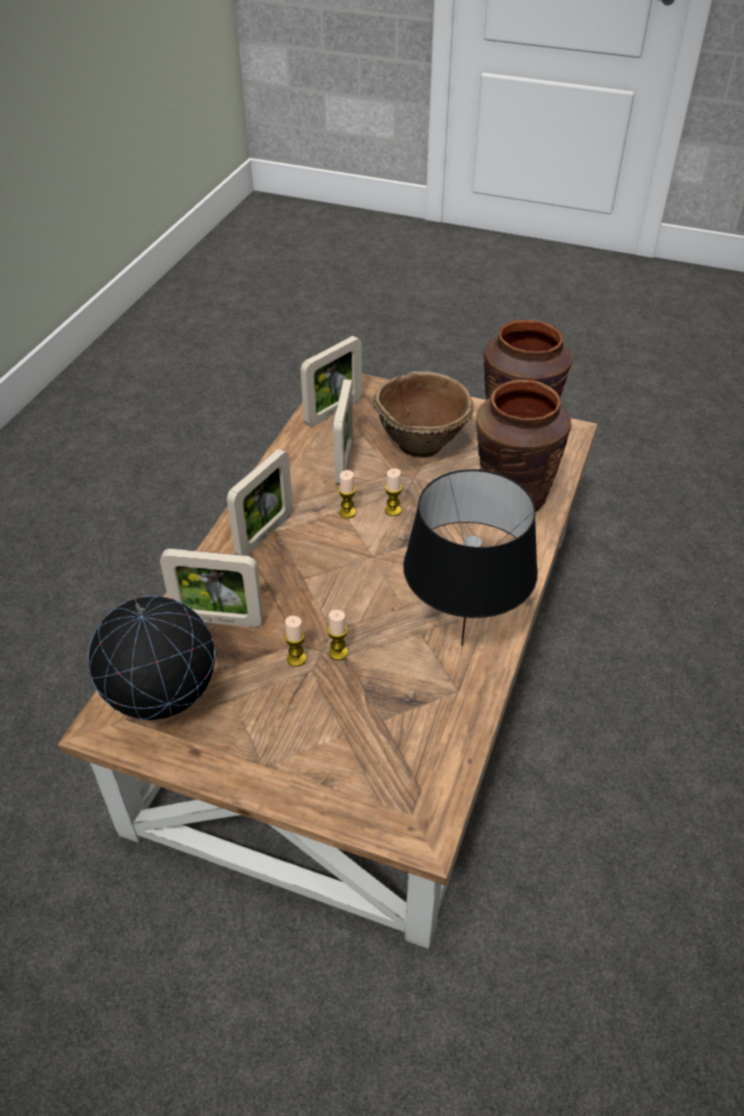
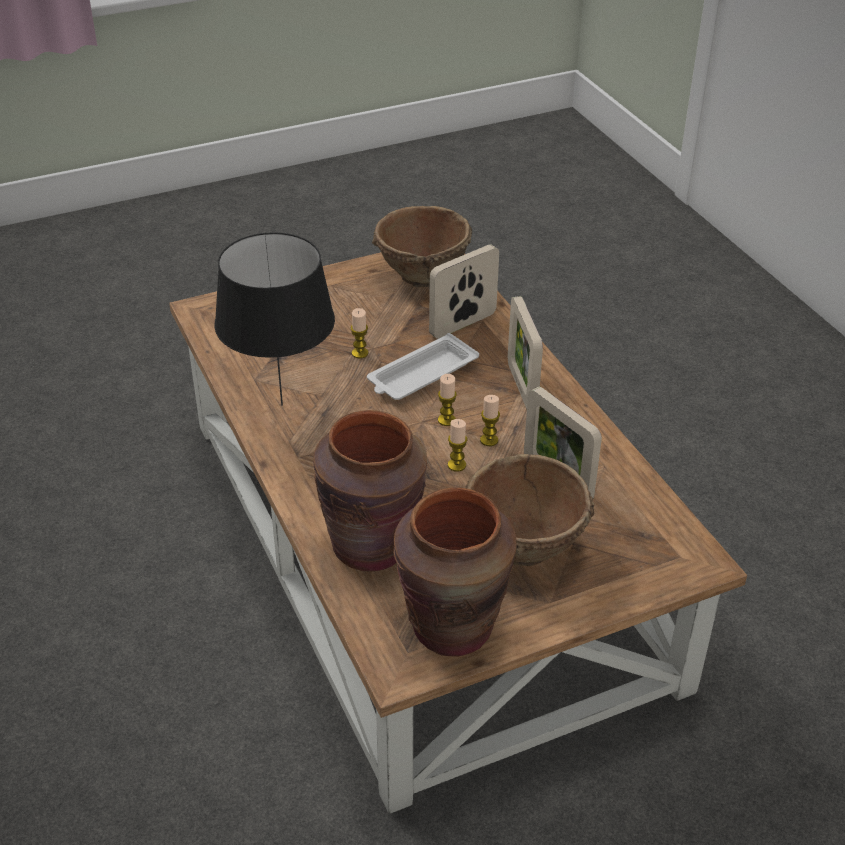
camera: 135 degrees right, 5 degrees down
(165, 705) = (422, 275): globe -> brown bowl
(296, 659) = (381, 335): candle -> candle (446, 420)
(319, 595) = (421, 375): none -> white tray
(333, 411) = (649, 523): picture frame -> none

